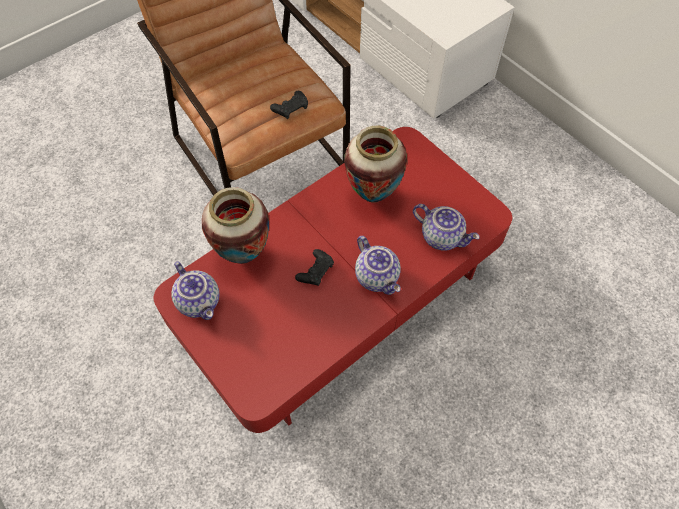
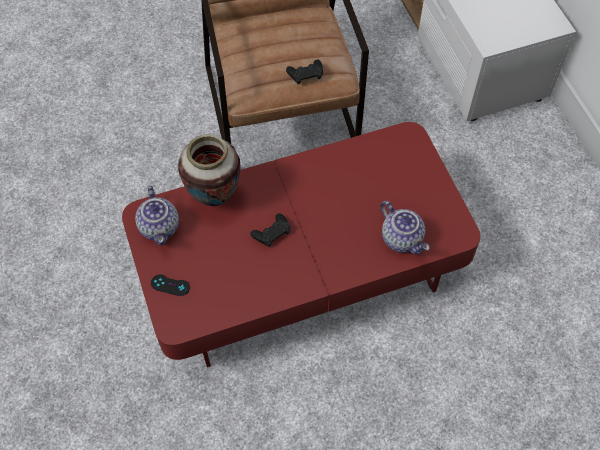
camera: 20 degrees right, 0 degrees up
(233, 358) = (170, 285): none -> black game controller
(373, 195) = (354, 179): vase -> none
(378, 277) = (326, 256): teapot -> none

